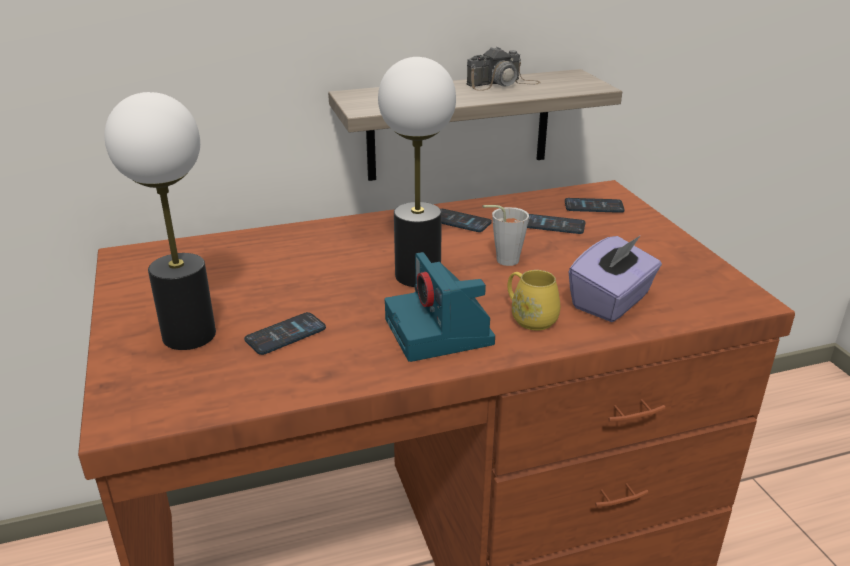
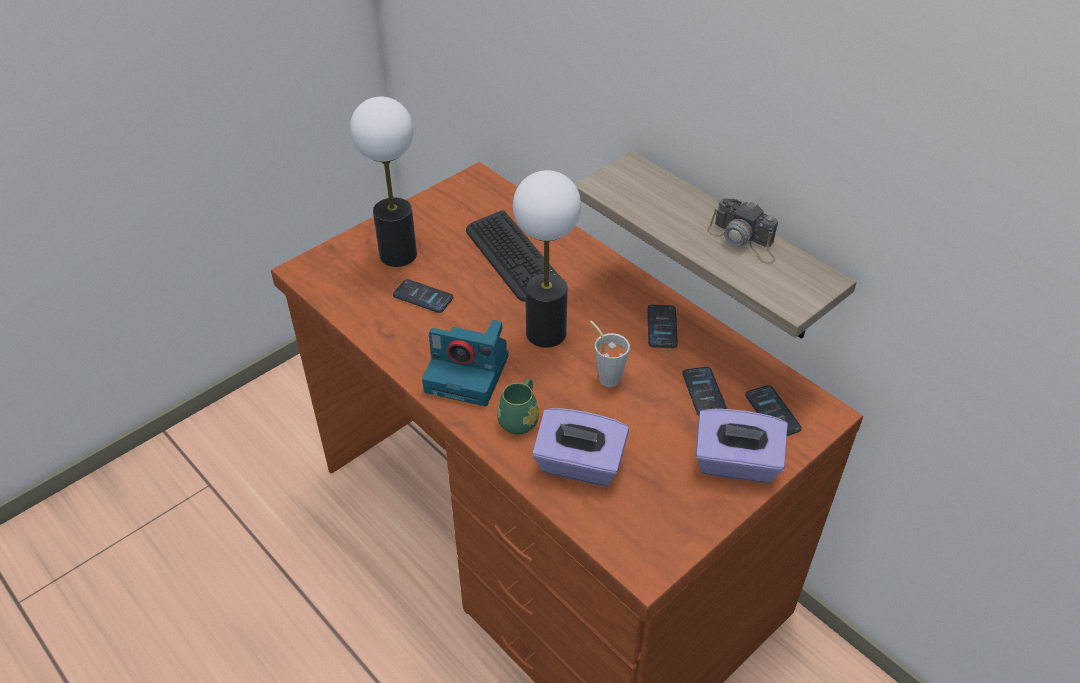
camera: 65 degrees right, 15 degrees up
(283, 266) = (512, 257): none -> keyboard
(440, 332) = (469, 373): camera -> camera turned 120 degrees counterclockwise
(529, 318) = (520, 418): yellow mug -> green mug
(643, 234) = (736, 464): none -> purple tissue box

